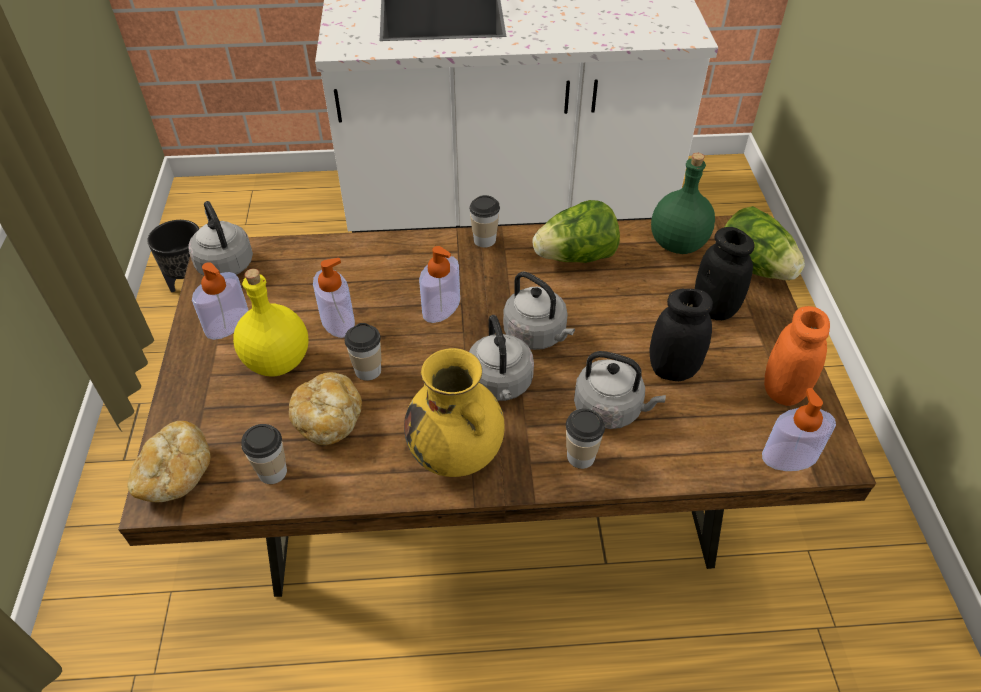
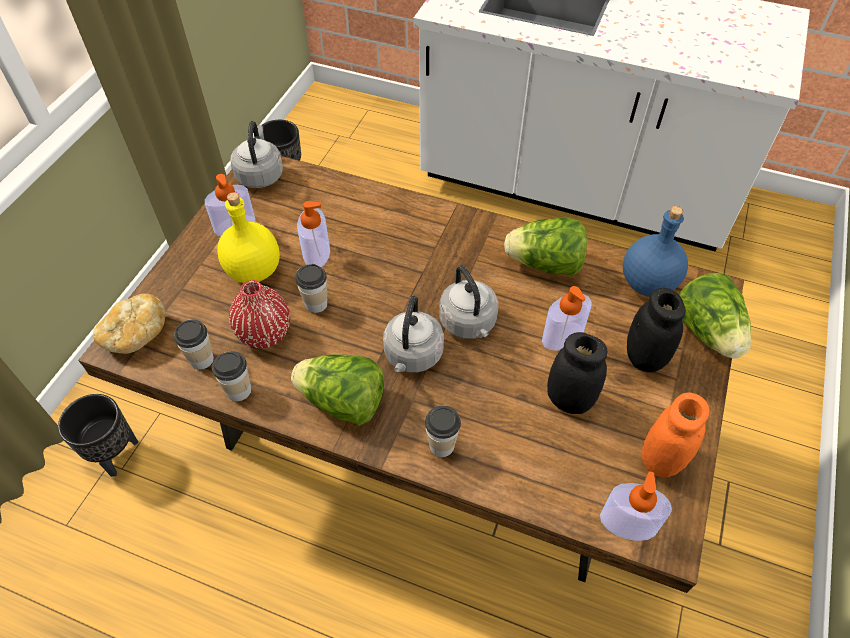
camera: 25 degrees right, 5 degrees up
(138, 660) = (116, 454): none -> black planter
(329, 419) = (264, 333): bread -> red vase
(441, 307) = (404, 270): soap dispenser -> soap dispenser (562, 336)
(456, 455) = (343, 402): yellow vase -> lettuce
(484, 240) = (475, 222): cup -> cup (239, 390)
(611, 409) = (492, 414): grey kettle -> none
(678, 244) = (648, 284): green bottle -> blue bottle

